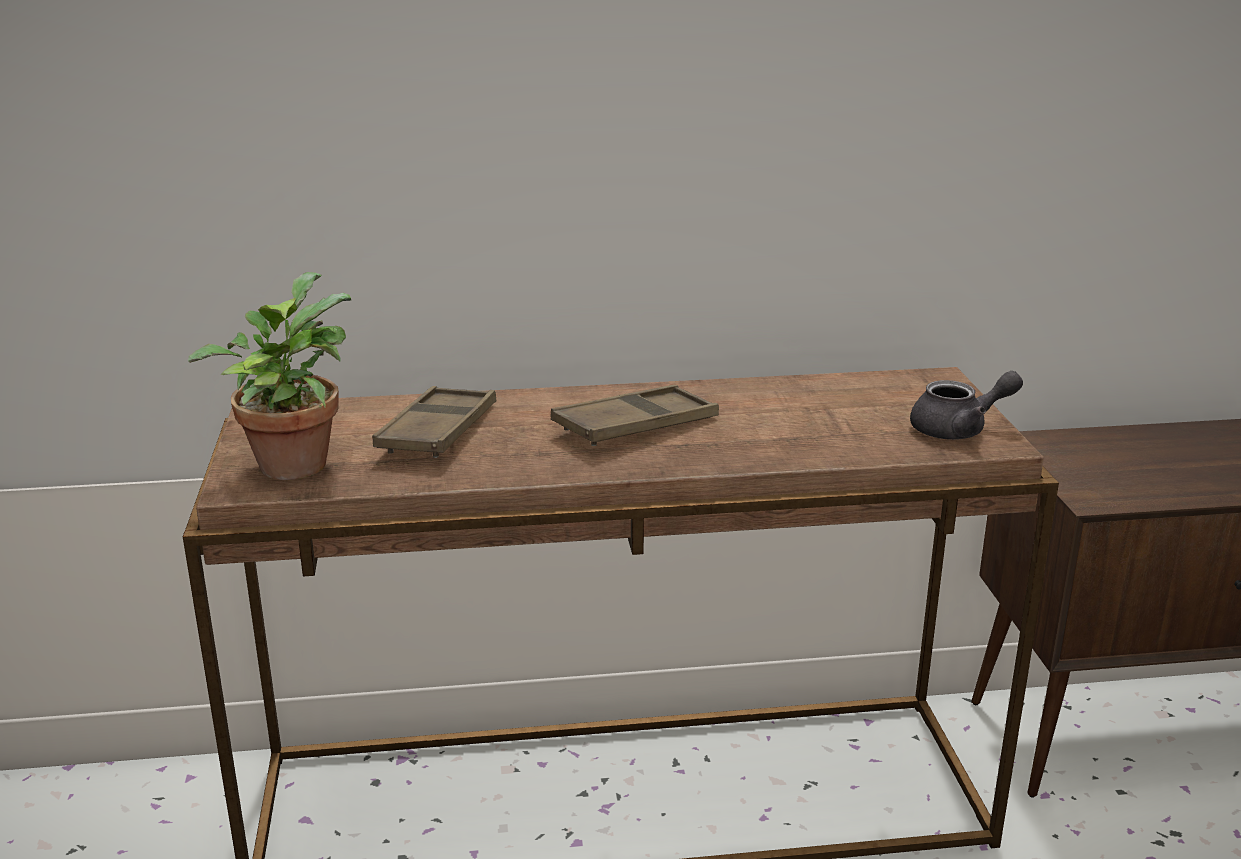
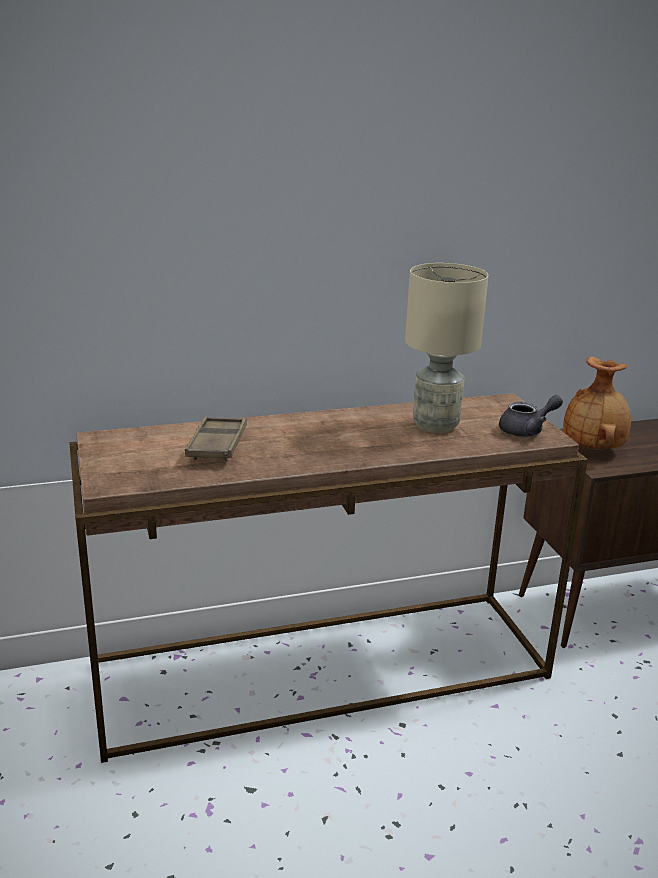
camera: 10 degrees left, 0 degrees up
(293, 461) = (133, 467): potted plant -> none
(635, 426) = (338, 436): brown tray -> none
(805, 414) = (436, 425): none -> beige table lamp
(1093, 466) = (593, 449): none -> brown vase

